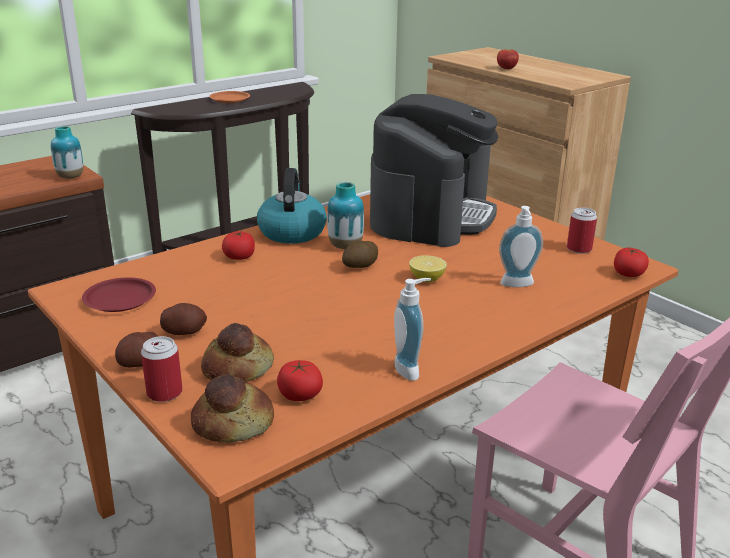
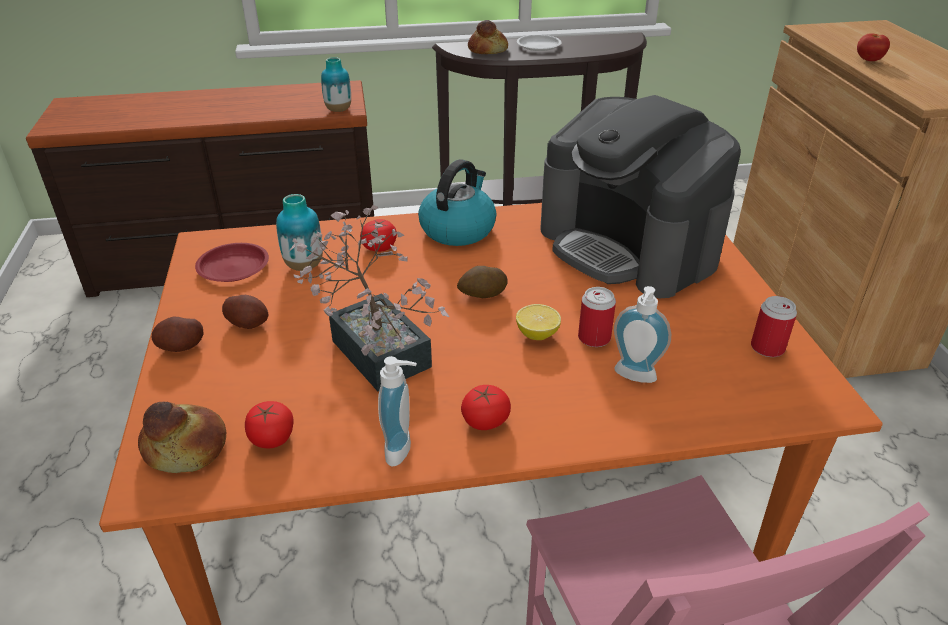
camera: 30 degrees right, 10 degrees up
(164, 393) = (167, 388): can -> can (594, 338)
(230, 99) = (539, 46): orange plate -> white plate
(237, 368) = (249, 383): bread -> bread (487, 50)
(314, 317) = (375, 346): none -> potted plant
(345, 246) = (493, 263): vase -> vase (304, 265)
(431, 215) = (629, 246): coffee machine -> coffee machine turned 90 degrees clockwise
(628, 274) = (799, 407): tomato -> tomato (485, 420)

